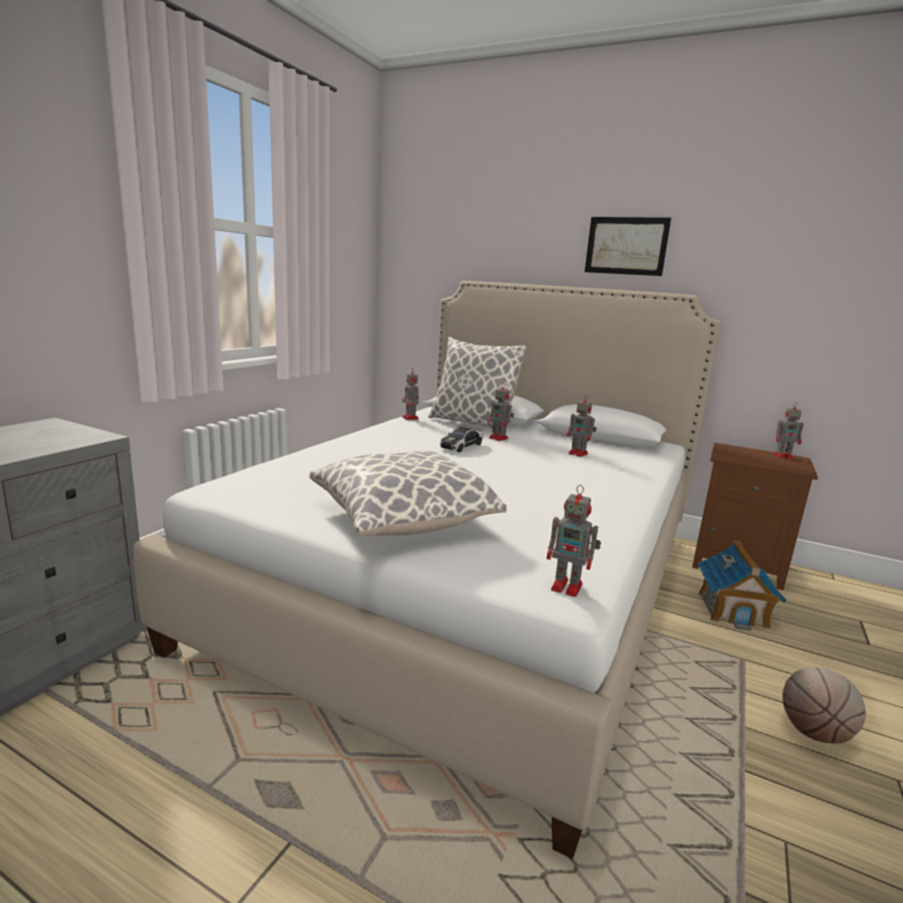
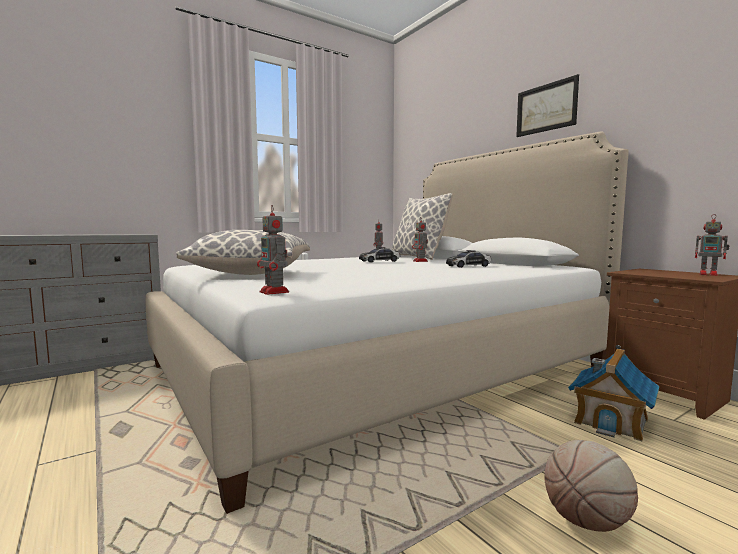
camera: 30 degrees right, 10 degrees down
(579, 454) = (468, 266): toy robot -> toy car

